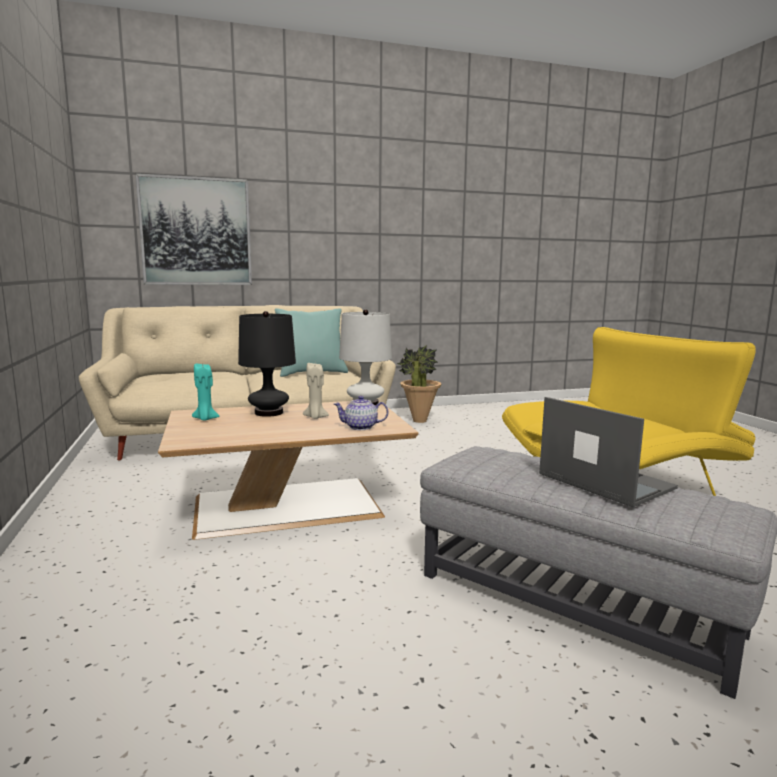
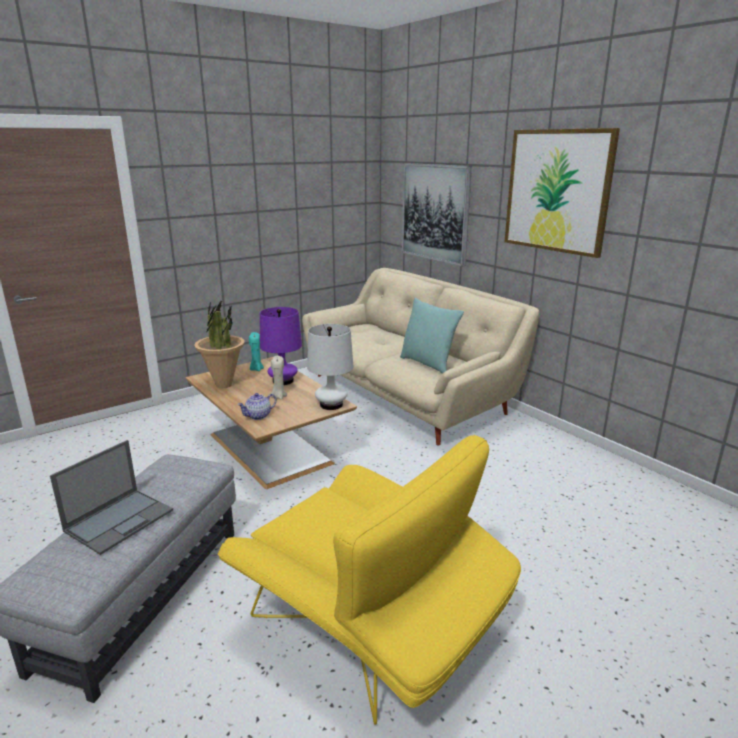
camera: 70 degrees right, 10 degrees up
(269, 413) = (283, 381): black table lamp -> purple table lamp
(352, 203) = (557, 191): none -> picture
(361, 427) = (258, 416): teapot -> teapot turned 105 degrees counterclockwise
(419, 421) = (539, 458): potted plant -> potted plant (223, 385)

